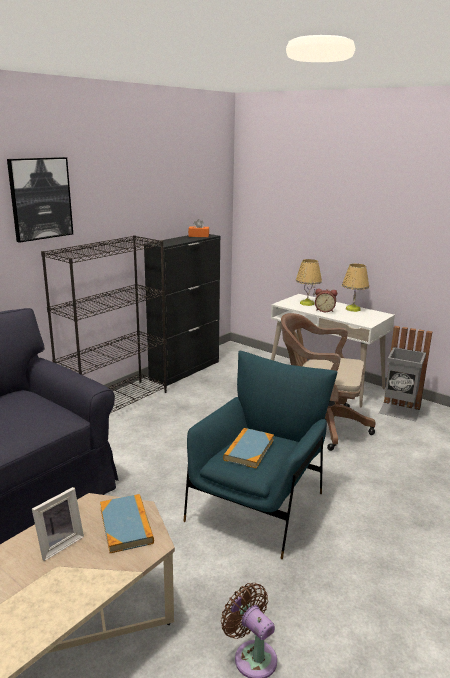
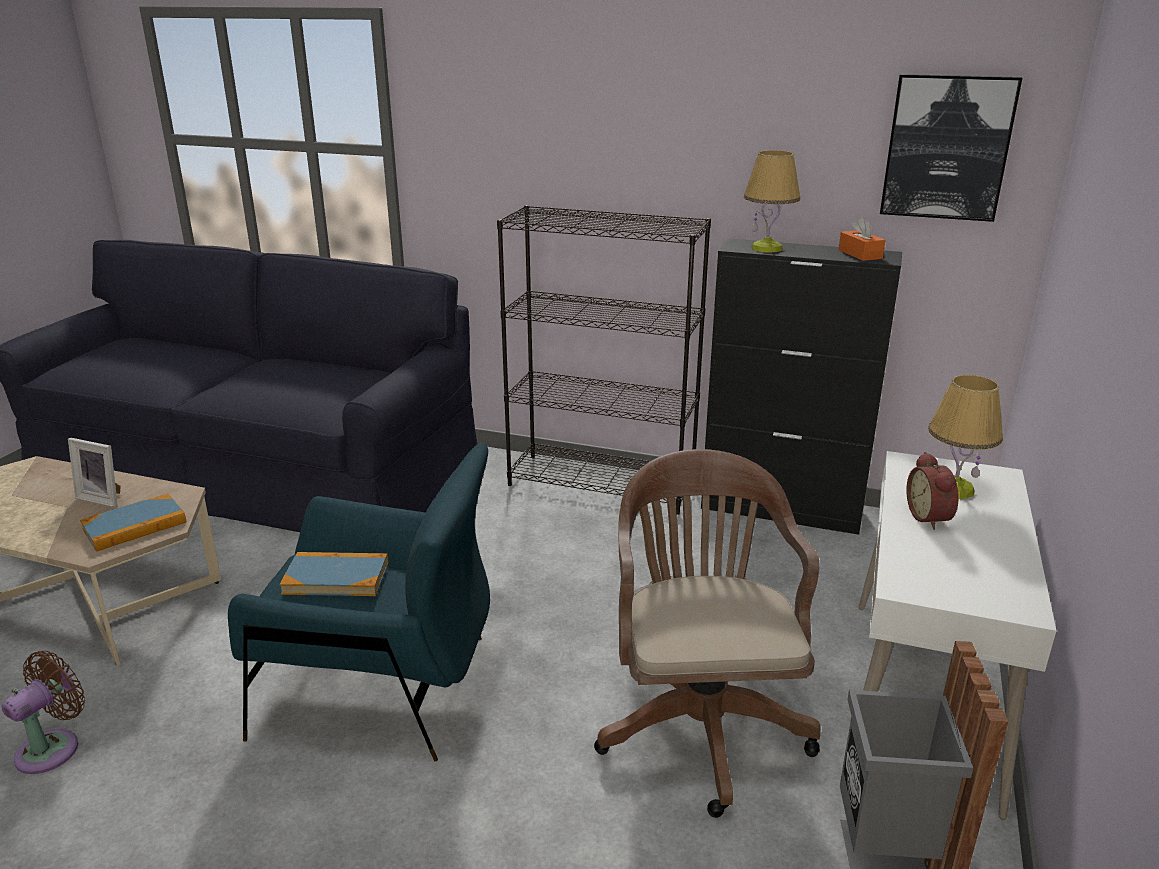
camera: 70 degrees right, 5 degrees up
(40, 198) = (538, 125): picture -> picture (947, 148)
(353, 309) = (1002, 556): table lamp -> table lamp (767, 248)

